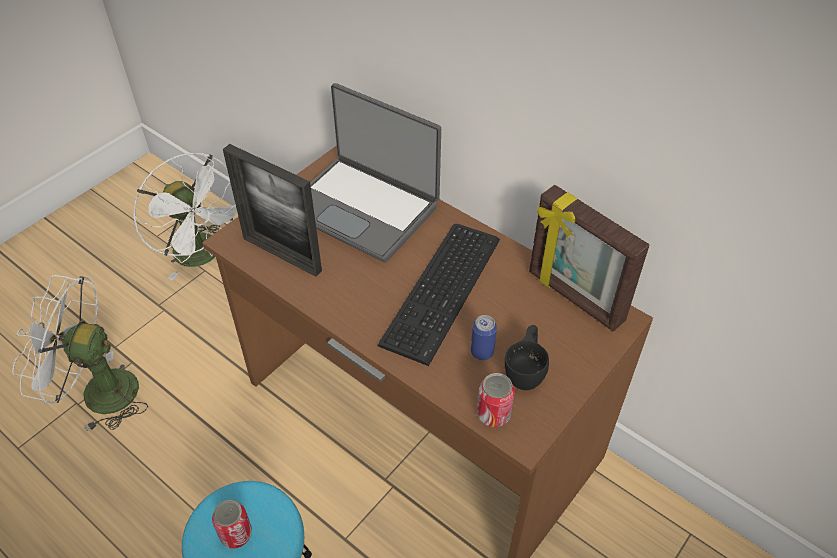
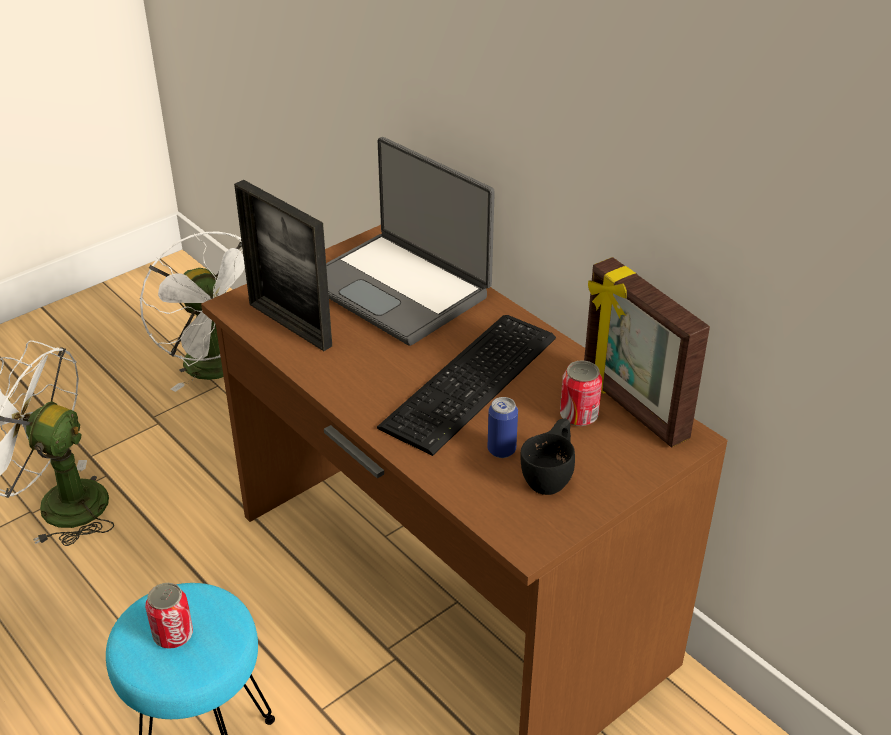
camera: 10 degrees right, 10 degrees down
(493, 414) = (498, 514): can -> can (578, 415)

